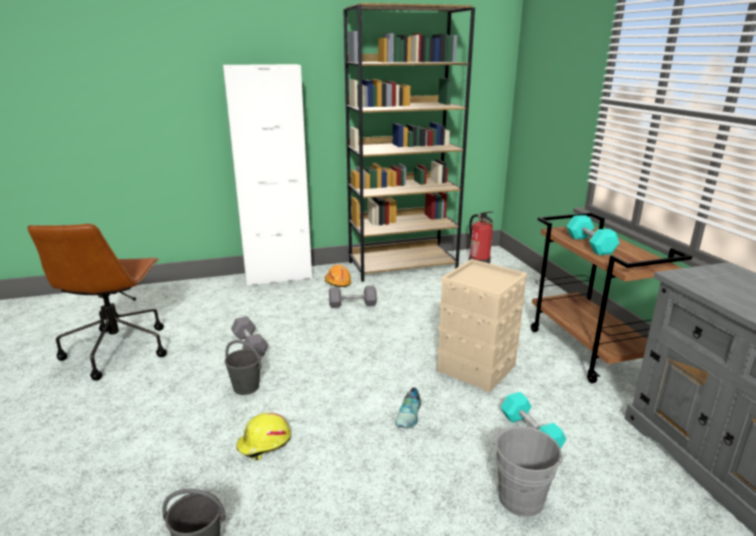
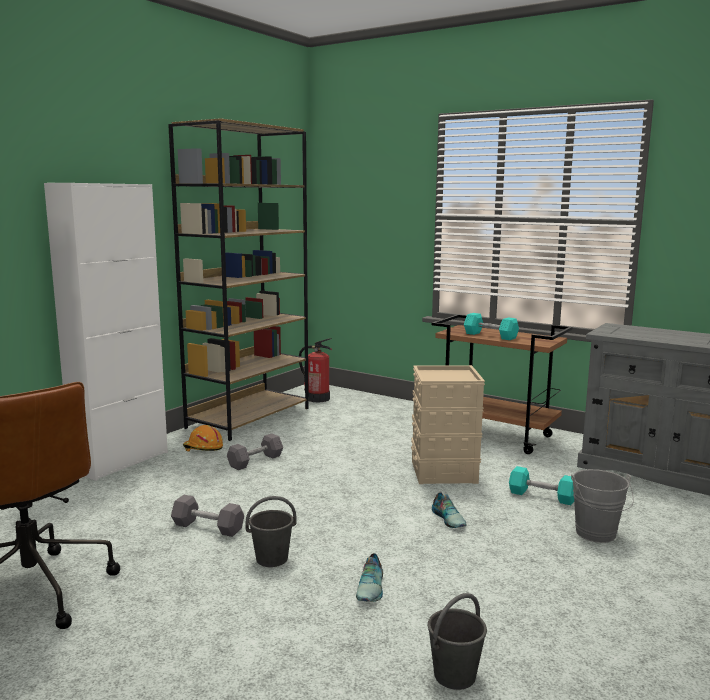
camera: 40 degrees left, 10 degrees down
(264, 444) = (371, 588): yellow hard hat -> shoe

